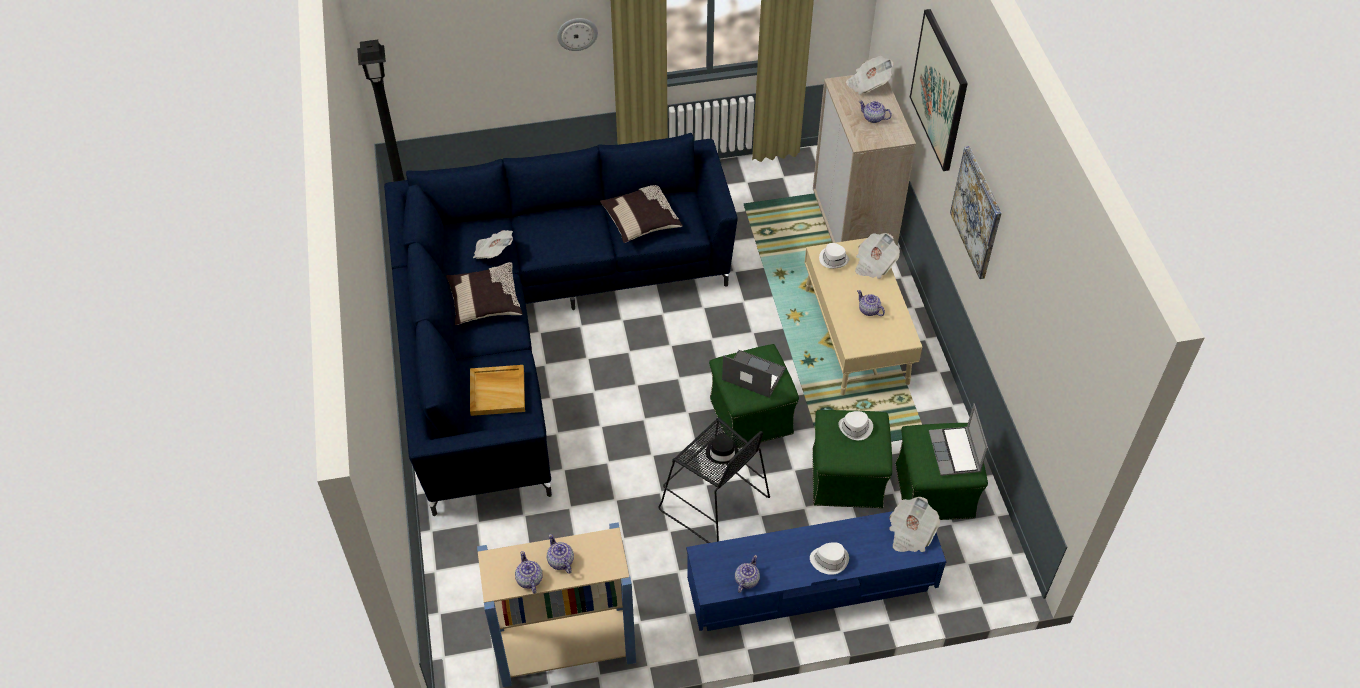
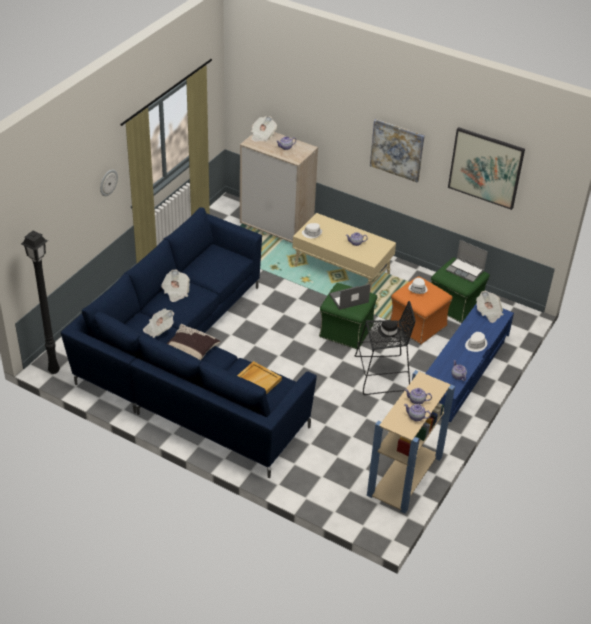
camera: 50 degrees left, 10 degrees down
(641, 220) = (209, 269): pillow -> none
(847, 477) = (417, 325): green ottoman -> orange ottoman
(874, 264) = (331, 224): newspaper -> newspaper (176, 292)
(940, 90) = (328, 106): picture -> picture (486, 167)

